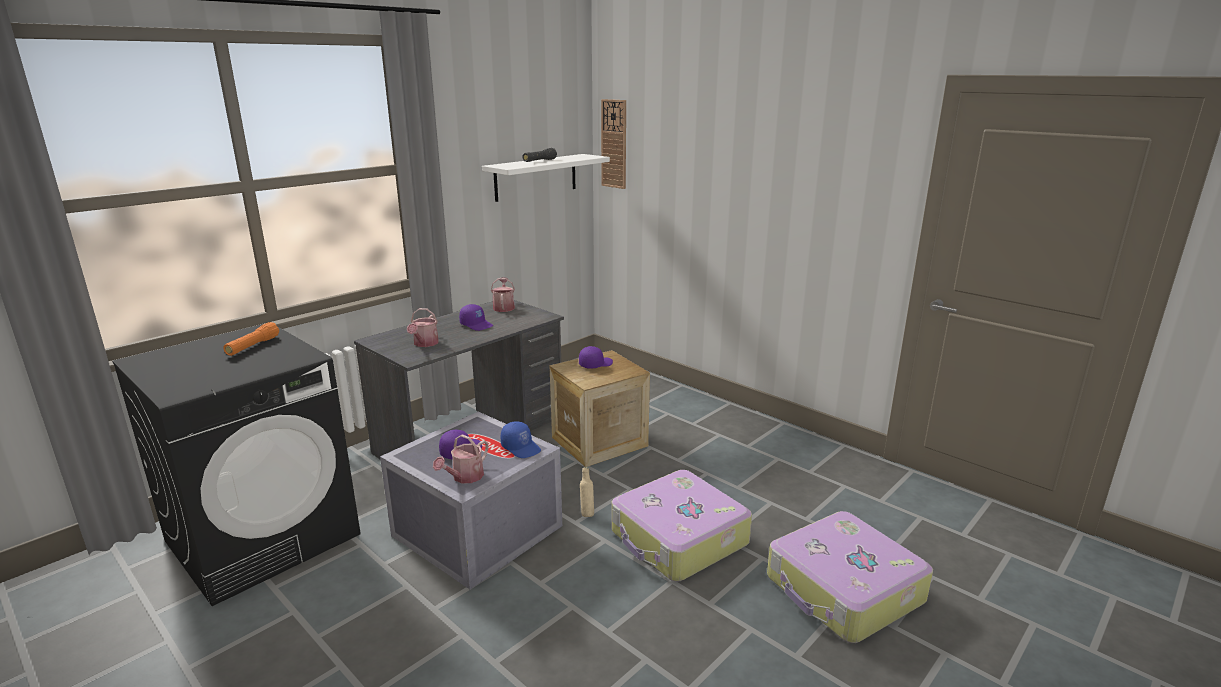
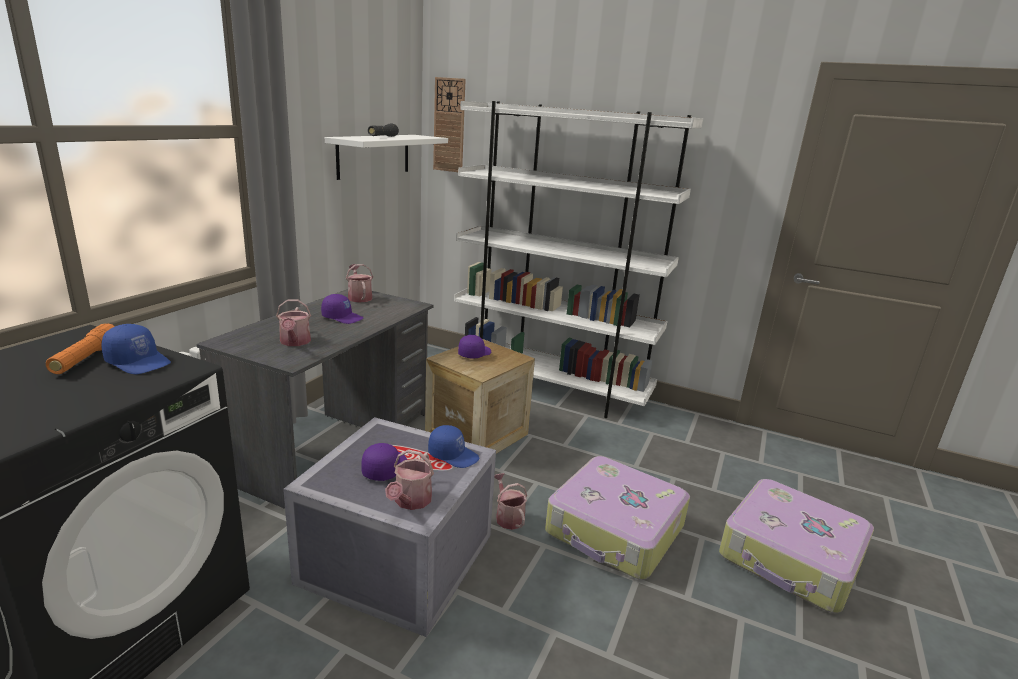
camera: 20 degrees left, 0 degrees up
(283, 351) = (139, 362): none -> blue cap
(587, 513) = (508, 516): beige bottle -> watering can
(697, 406) = (550, 389): none -> white bookcase

